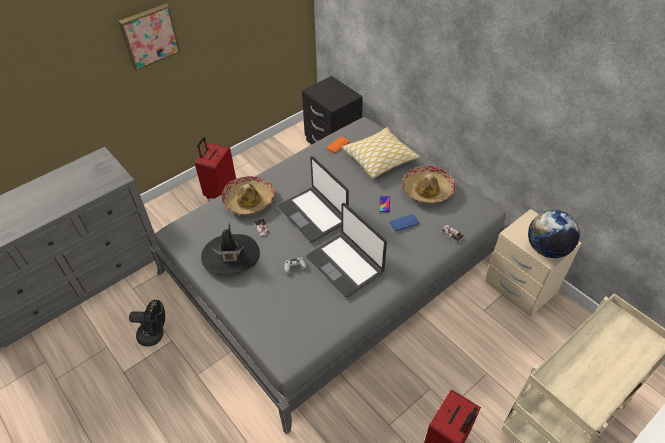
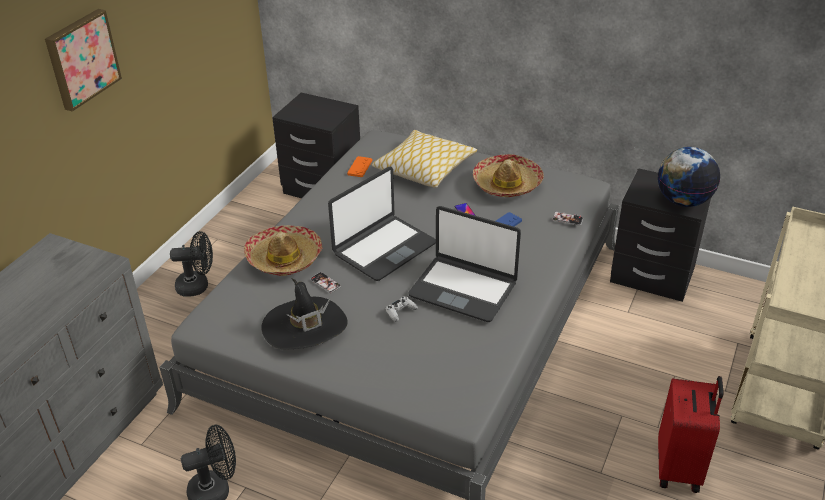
camera: 25 degrees left, 10 degrees down
(220, 192) = (198, 286): red suitcase -> black fan
(313, 214) = (383, 248): laptop -> laptop turned 75 degrees counterclockwise
(520, 287) = (652, 275): beige nightstand -> black nightstand

